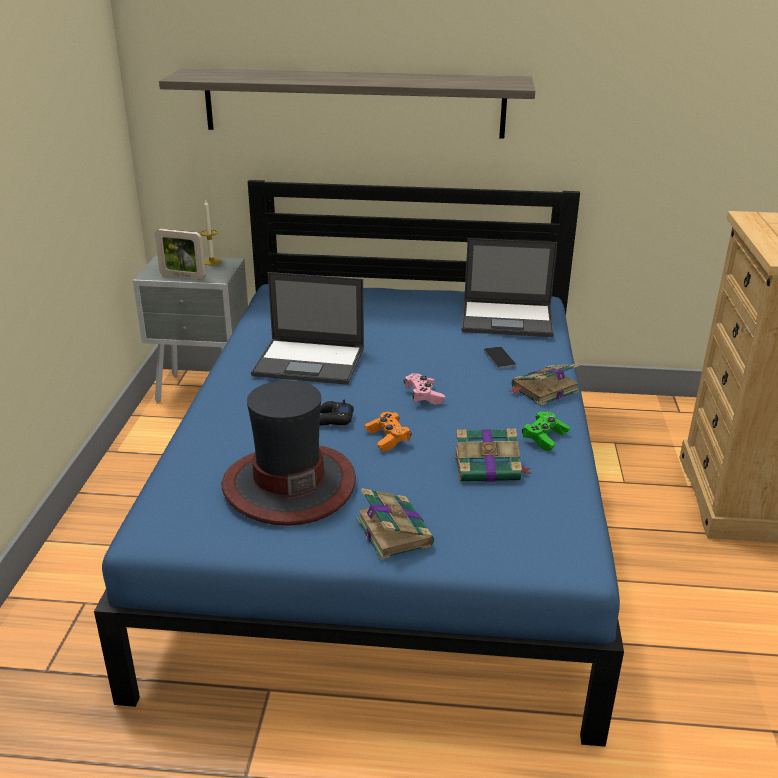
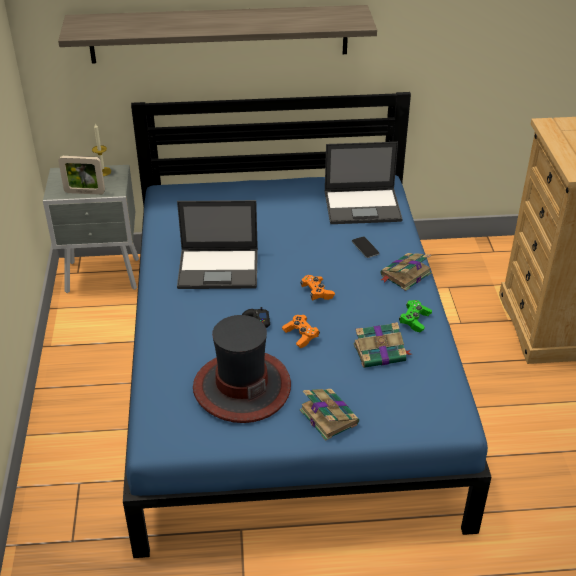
camera: 10 degrees left, 10 degrees up
(423, 396) = (317, 292): pink game controller -> orange game controller

